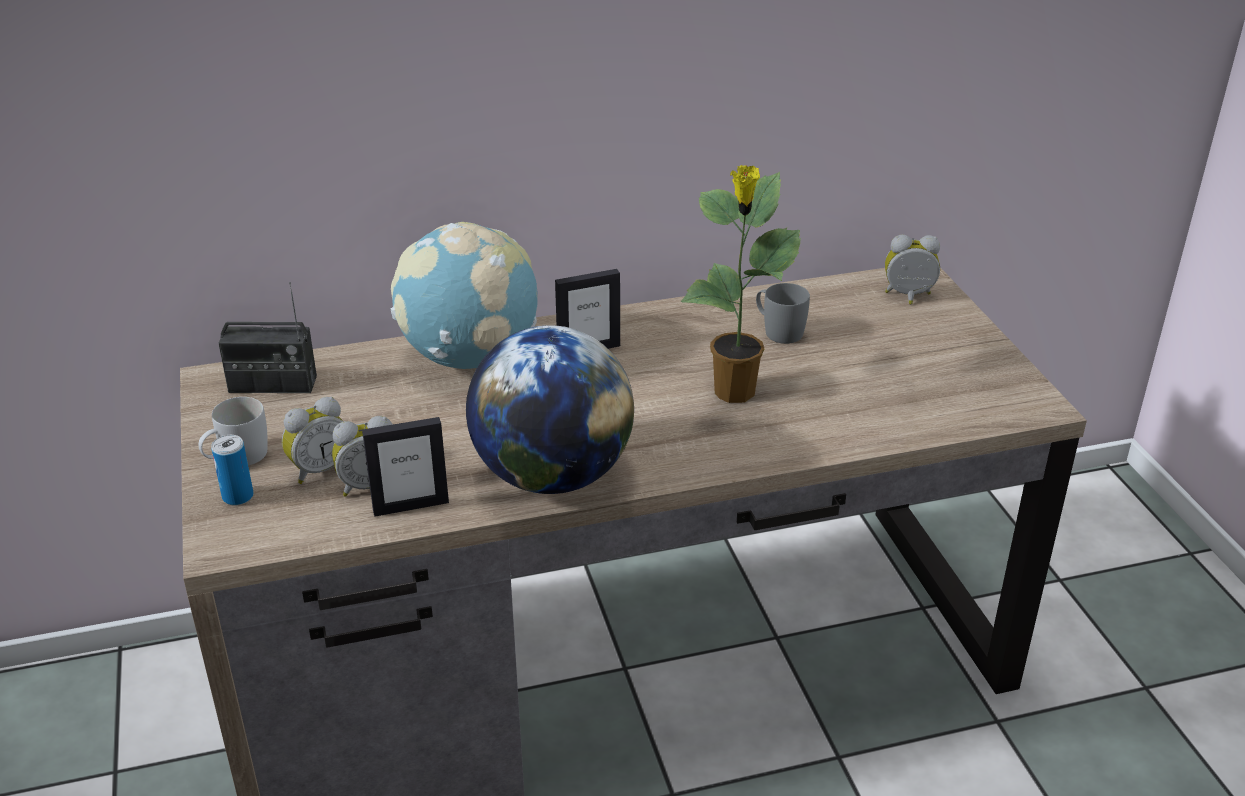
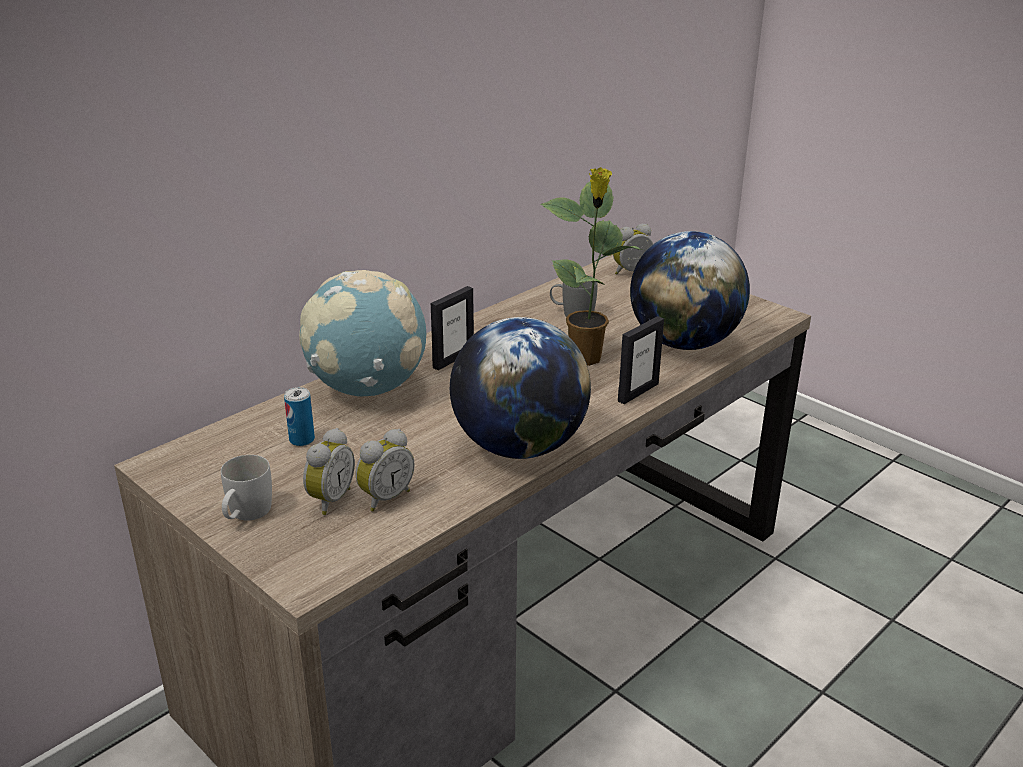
camera: 30 degrees left, 5 degrees down
(238, 496) = (279, 542): can -> can (302, 440)
(272, 384) = (218, 452): radio -> none
(410, 506) = (433, 501): picture frame -> picture frame (638, 392)
(872, 408) = (684, 343): none -> globe

